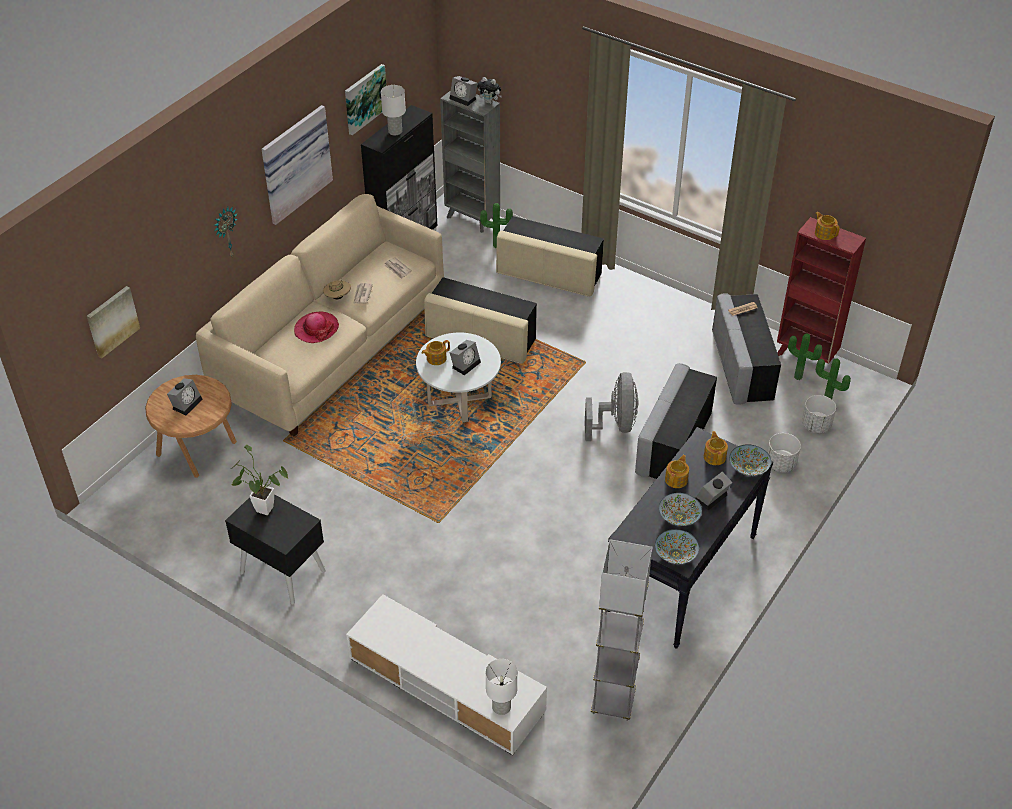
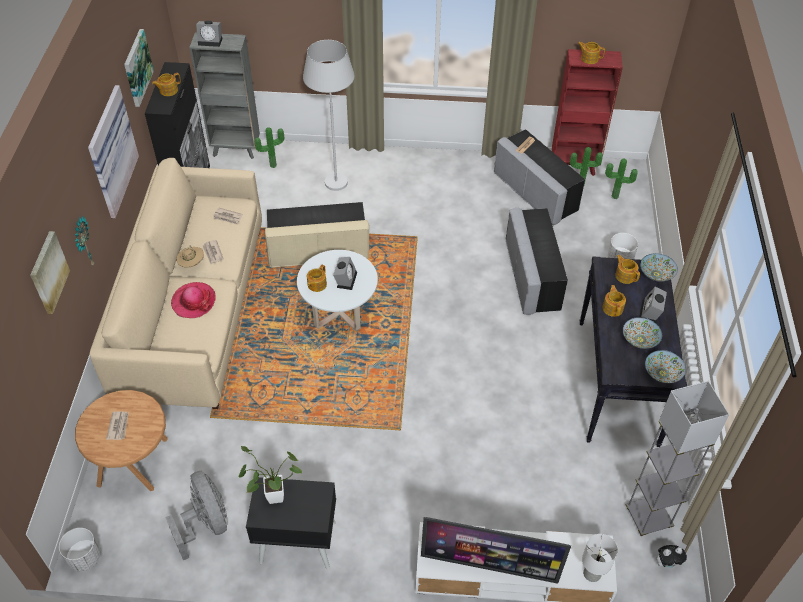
camera: 30 degrees left, 5 degrees up
(112, 321) = (29, 382): picture -> picture (48, 272)
(187, 403) = (118, 426): alarm clock -> newspaper
(395, 131) = (168, 90): white table lamp -> teapot
(414, 657) = (489, 567): none -> television
(490, 102) = (236, 37): plush toy -> plush toy (667, 563)
(549, 274) = (335, 174): beige ottoman -> white floor lamp
(615, 425) = (478, 280): grey fan -> grey fan (206, 524)
(816, 425) = (621, 218): white planter -> white planter (85, 557)

